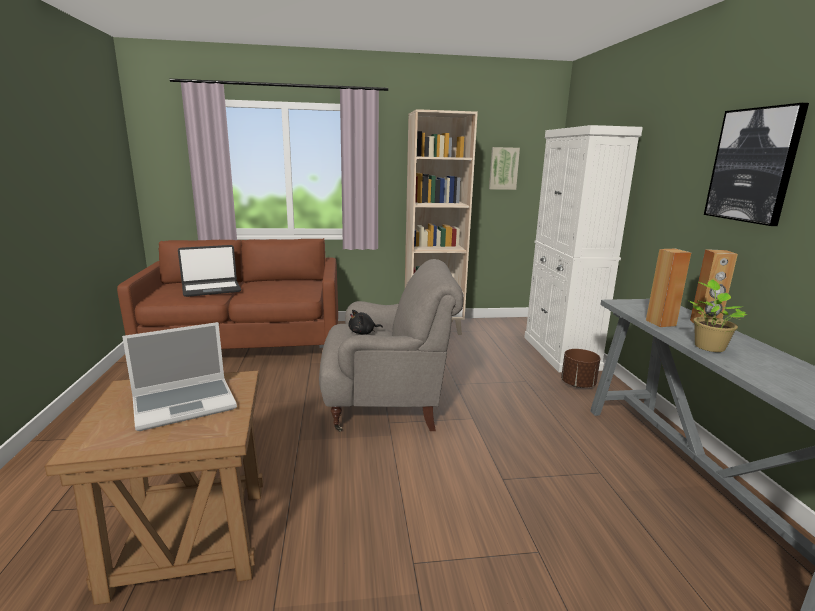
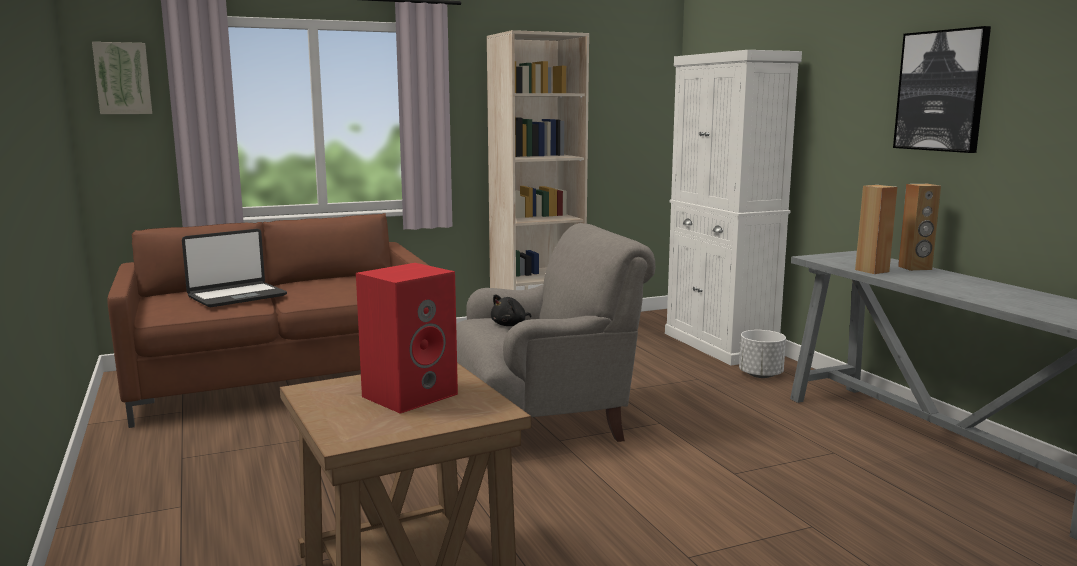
camera: 15 degrees left, 5 degrees down
(186, 404) = (410, 394): laptop -> red speaker
(503, 168) = (611, 107): picture -> picture (123, 78)
(577, 384) = (760, 375): brown planter -> white planter
(708, 346) = (933, 285): potted plant -> none

